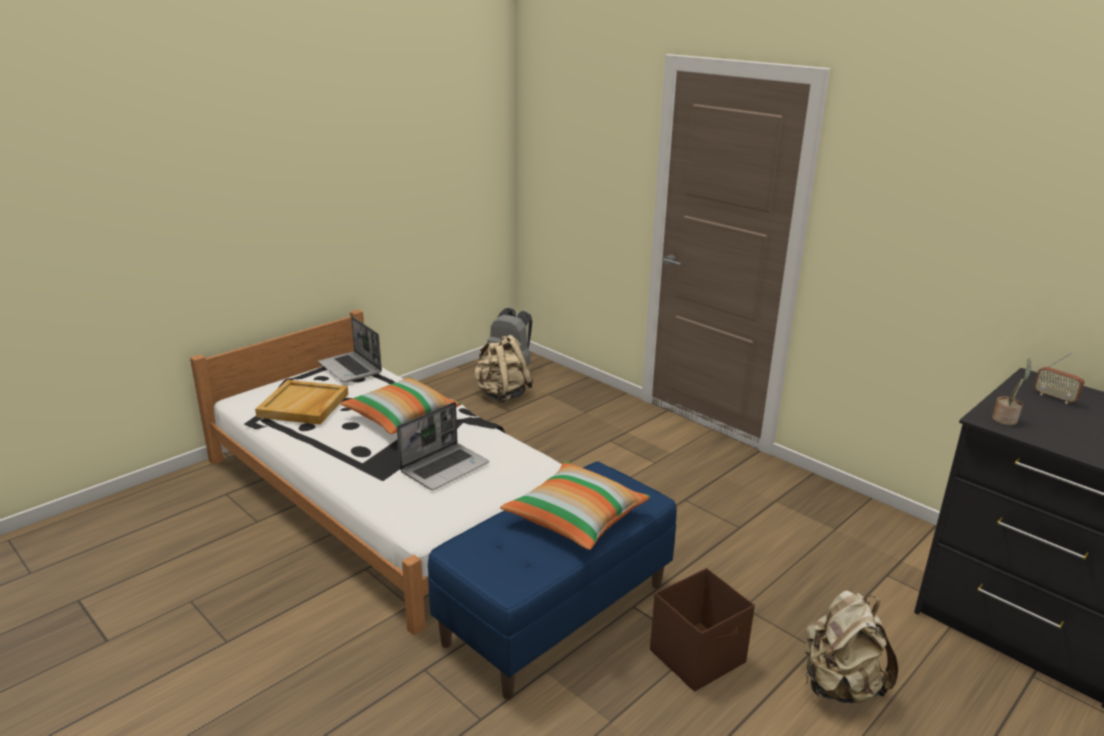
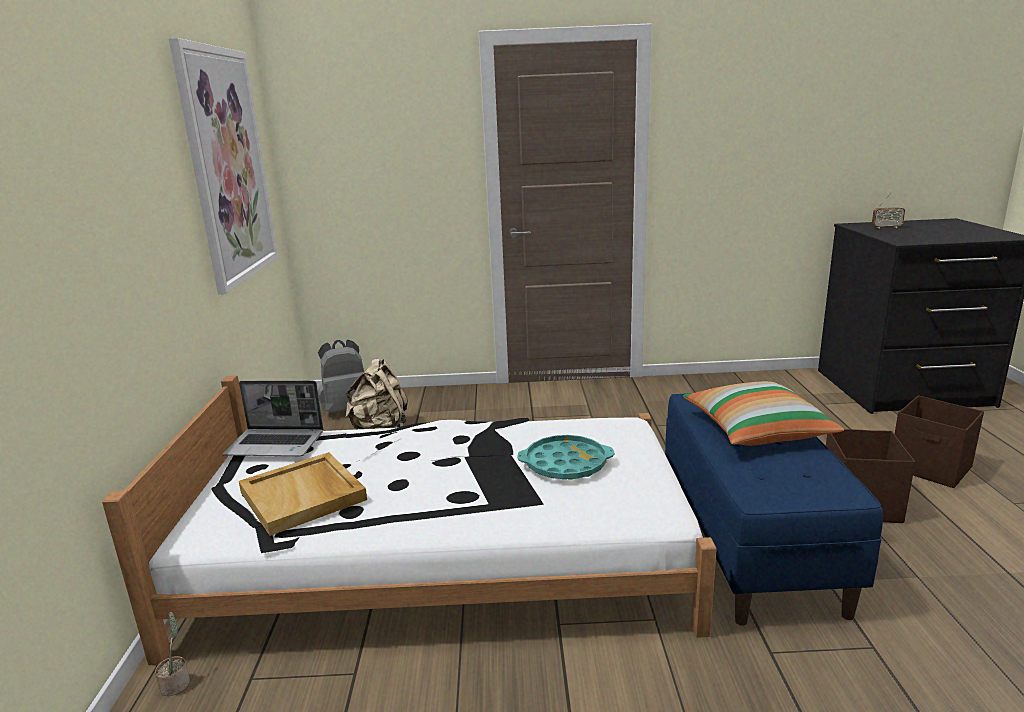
camera: 45 degrees left, 5 degrees down
(402, 417) = (433, 453): pillow -> none
(420, 153) = (227, 166): none -> picture
(445, 467) = (565, 464): laptop -> turquoise tray
(839, 686) = (931, 468): beige backpack -> brown storage box
(1005, 419) = (907, 239): potted plant -> potted plant (176, 683)

